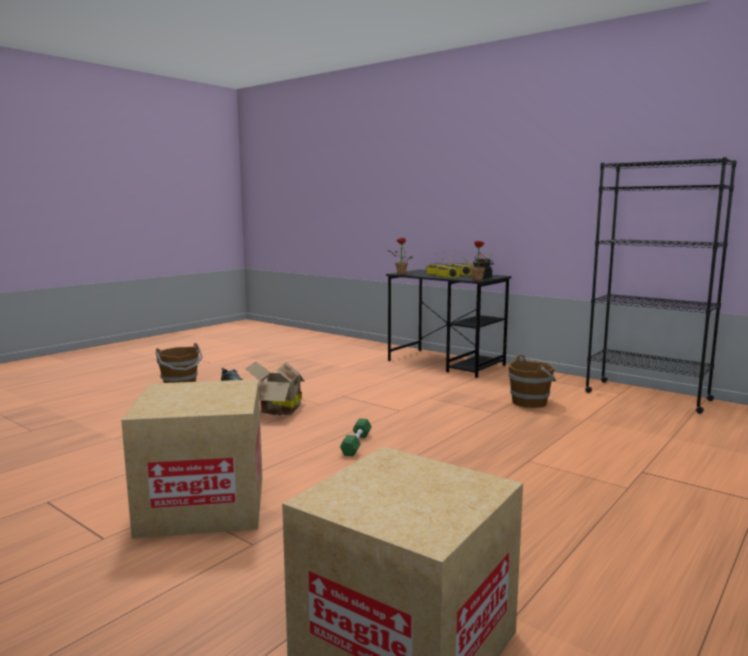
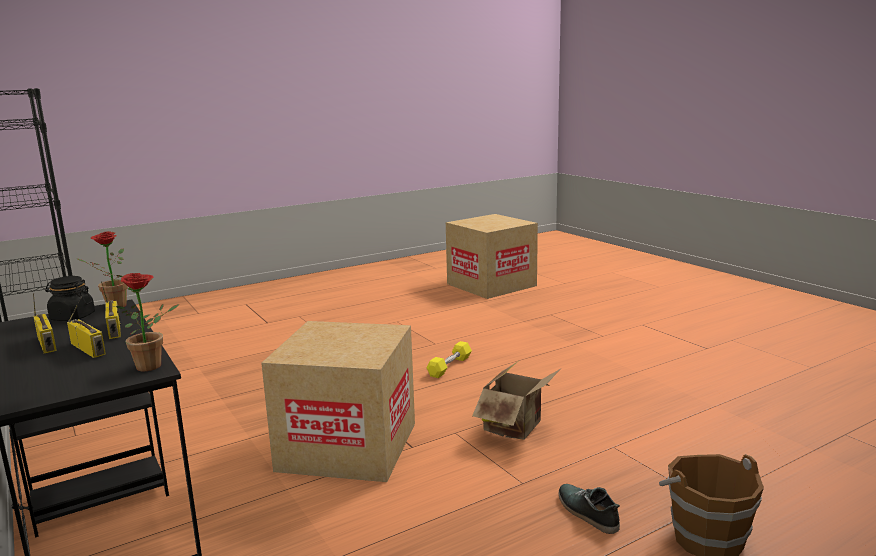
camera: 160 degrees left, 5 degrees up
(203, 504) = (585, 335): cardboard box -> cardboard box (348, 446)
(356, 444) = (450, 366): green dumbbell -> yellow dumbbell
(530, 402) = (196, 397): brown bucket -> none

